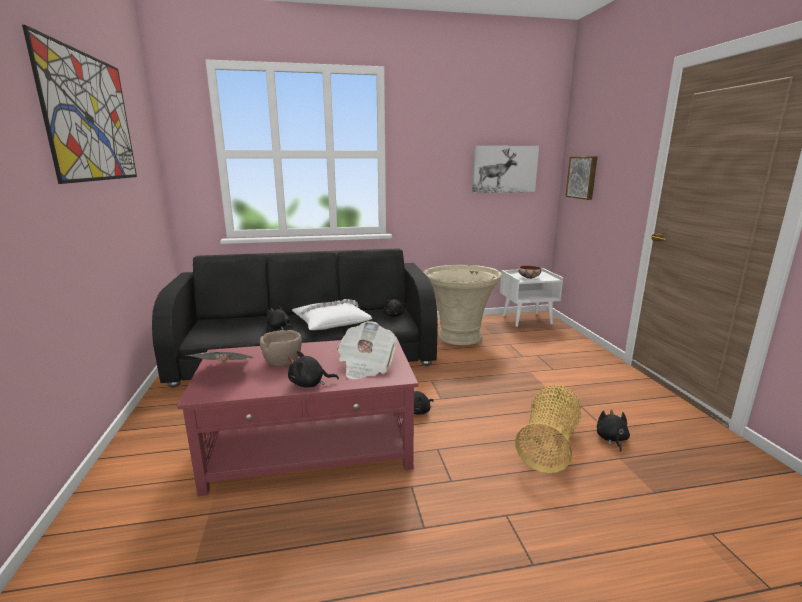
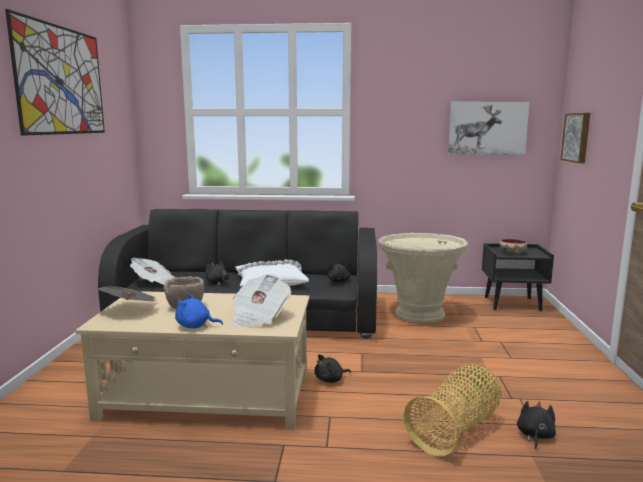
camera: 15 degrees right, 5 degrees down
(211, 333) = (154, 283): none -> newspaper
(309, 384) = (195, 326): black plush toy -> blue plush toy
(311, 446) = (208, 396): red coffee table -> beige coffee table
(527, 319) = (512, 303): white nightstand -> black nightstand

